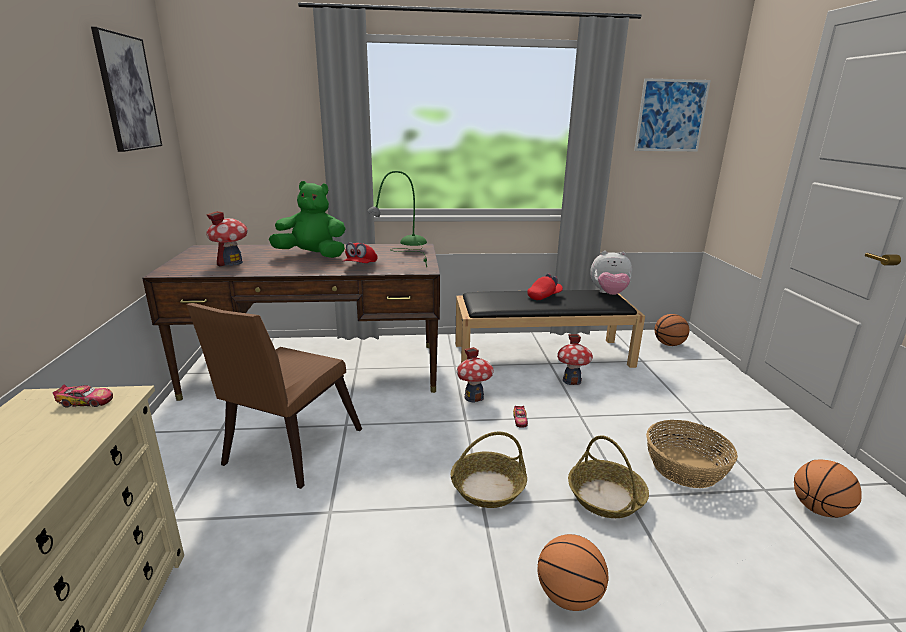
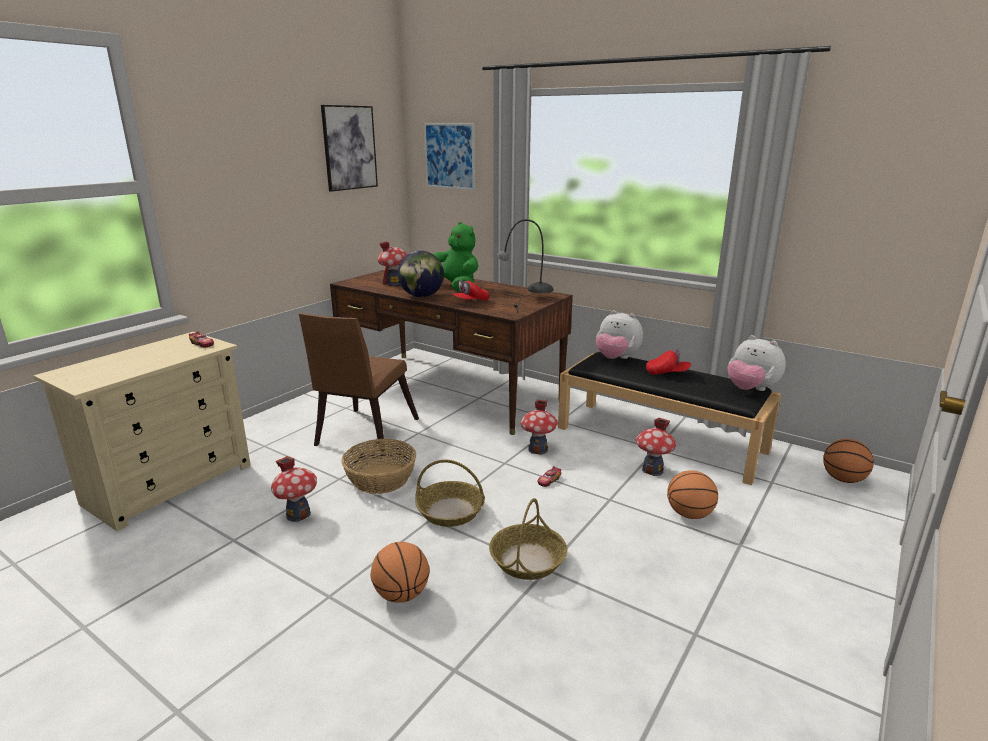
camera: 40 degrees right, 0 degrees up
(287, 451) = (363, 434): brown chair -> brown chair turned 45 degrees counterclockwise
(296, 270) = (421, 296): none -> globe
(341, 580) = (298, 514): none -> toy house
(406, 254) = (526, 299): green table lamp -> grey table lamp
(491, 294) = (616, 358): none -> plush toy
(671, 116) = (888, 173): picture -> picture (449, 156)
(685, 467) = (641, 579): basket -> basket (381, 479)
(818, 509) = (726, 678): basketball -> basketball (689, 514)

